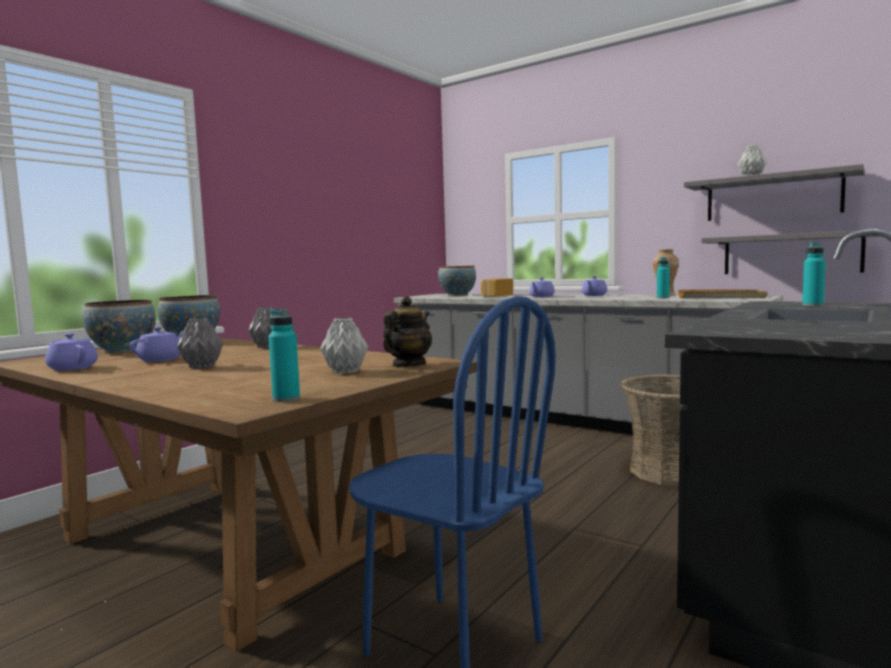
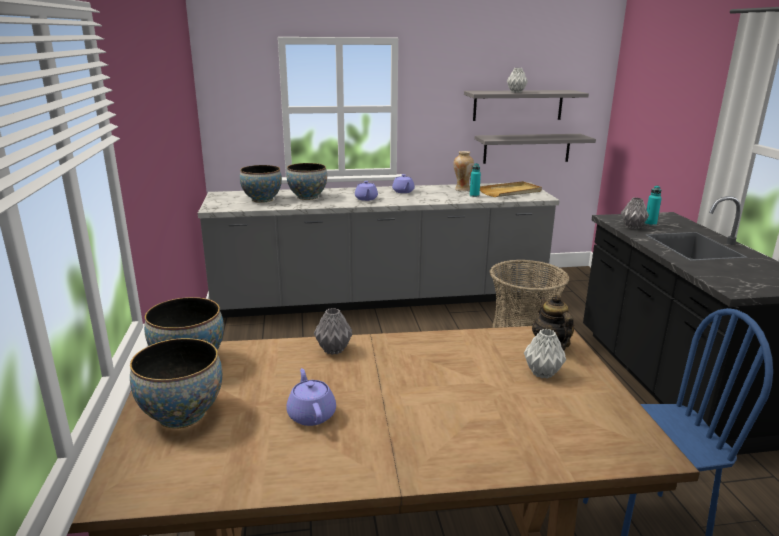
camera: 45 degrees left, 15 degrees up
(72, 368) = (272, 473): purple teapot -> none
(201, 367) = (407, 411): grey vase -> grey vase (632, 227)
(286, 399) = (629, 428): turquoise bottle -> none
(496, 295) = (307, 197): bread -> bowl

